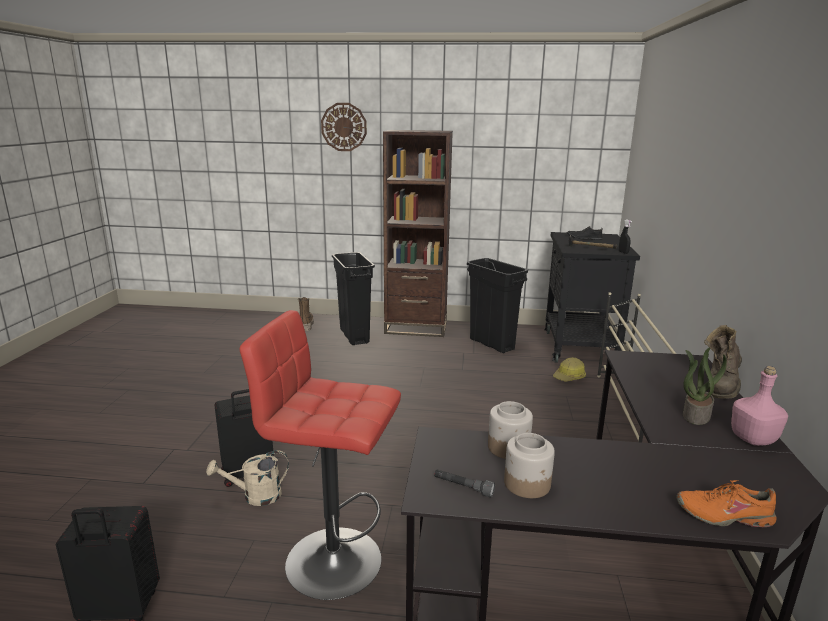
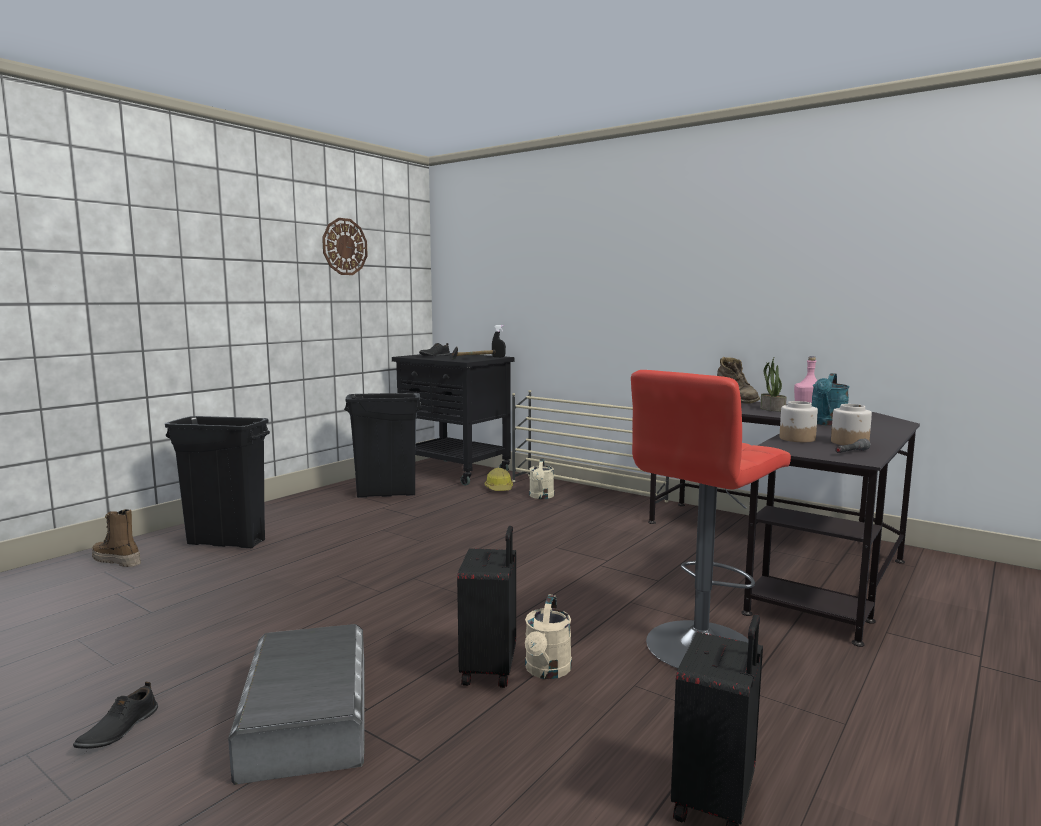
camera: 60 degrees left, 10 degrees down
(150, 398) = (118, 730): none -> black shoe
(175, 435) = (306, 715): none -> grey storage box
(344, 127) = (123, 227): wall clock -> wall clock (344, 246)
(416, 328) = (276, 510): brown bookcase -> none
(579, 400) = (541, 496): none -> beige watering can
(646, 461) = (827, 423): none -> turquoise watering can
(724, 515) = (891, 424): orange shoe -> none

